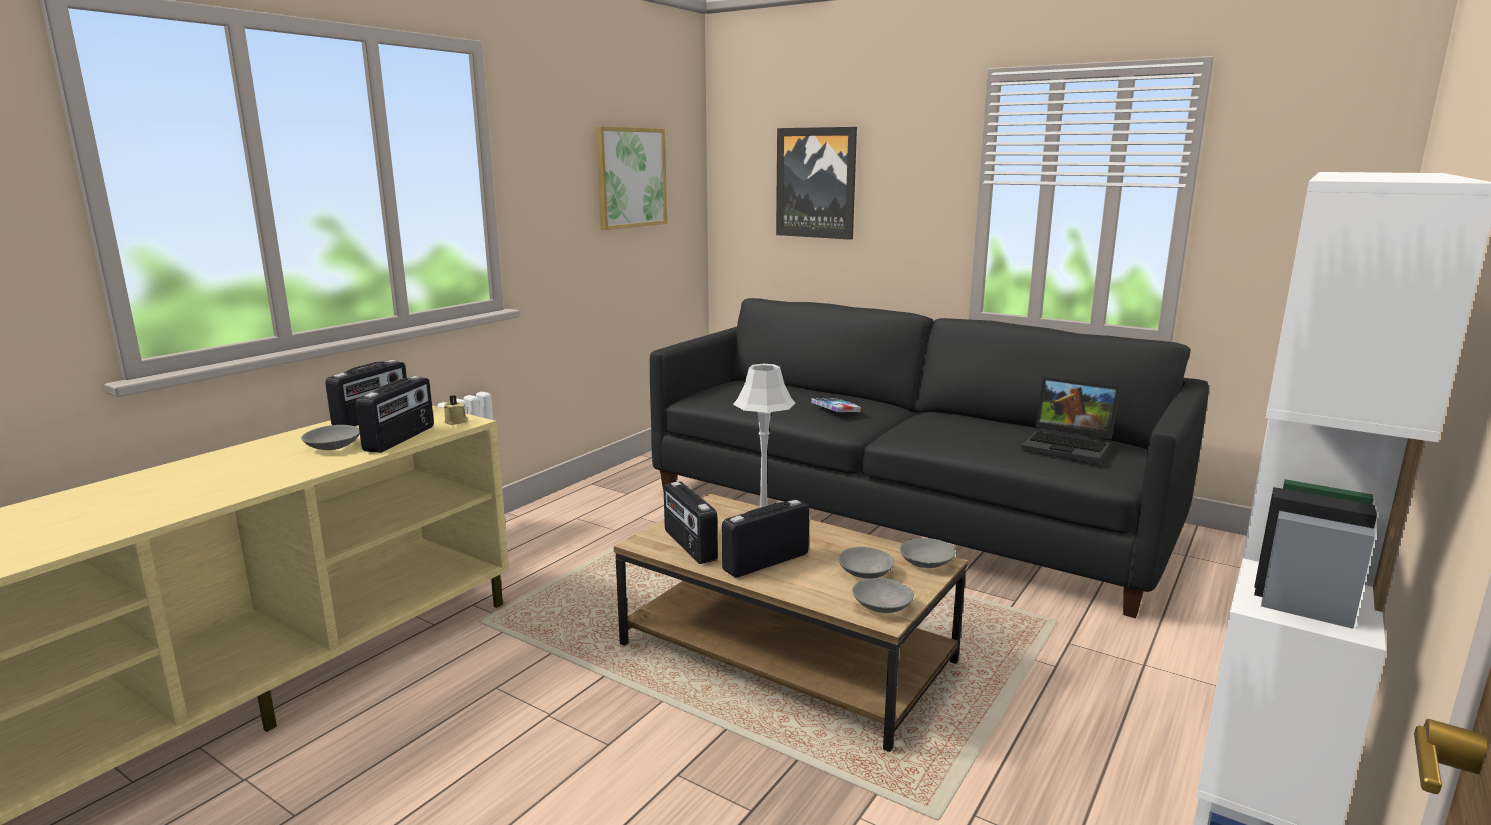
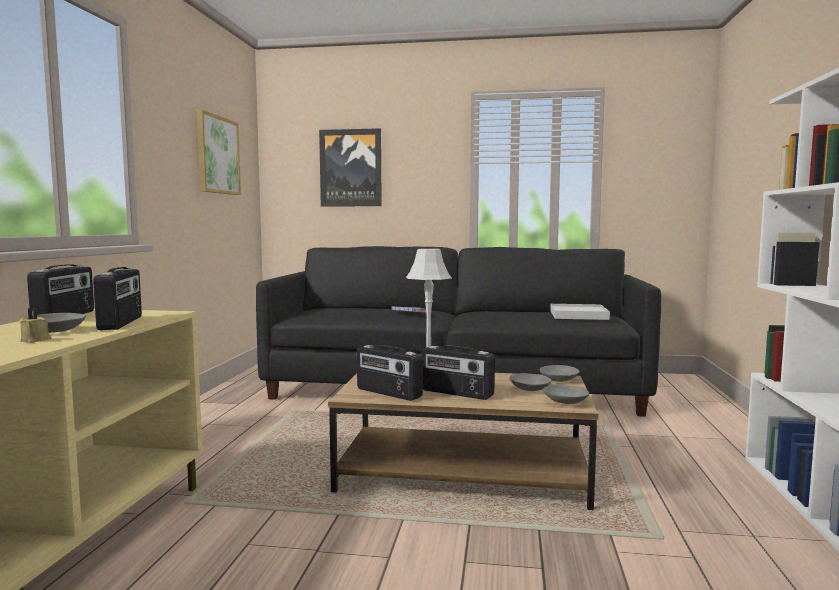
camera: 25 degrees left, 10 degrees down
(456, 422) = (159, 313): beige candle -> beige candle (36, 340)
(765, 562) = (456, 393): radio -> radio turned 90 degrees counterclockwise
(1070, 446) = (578, 315): laptop -> white tray

